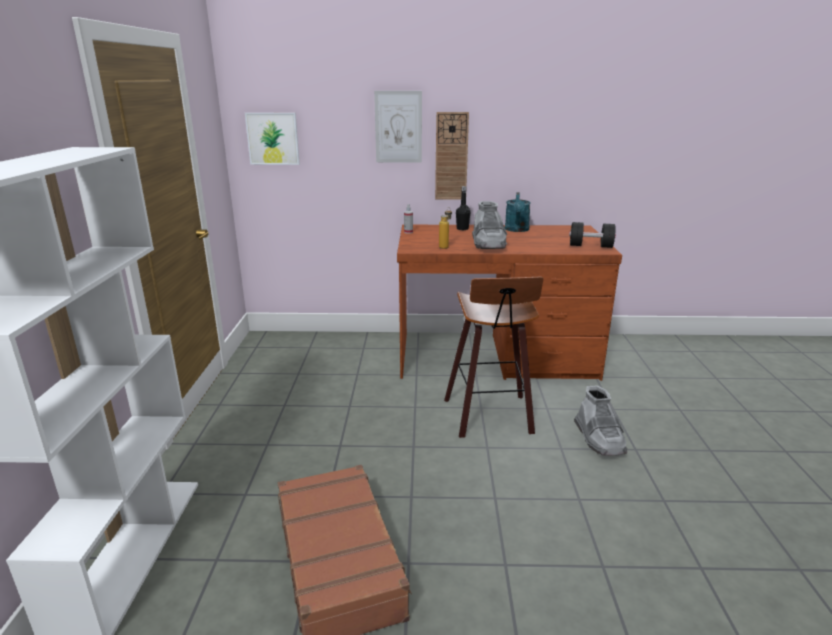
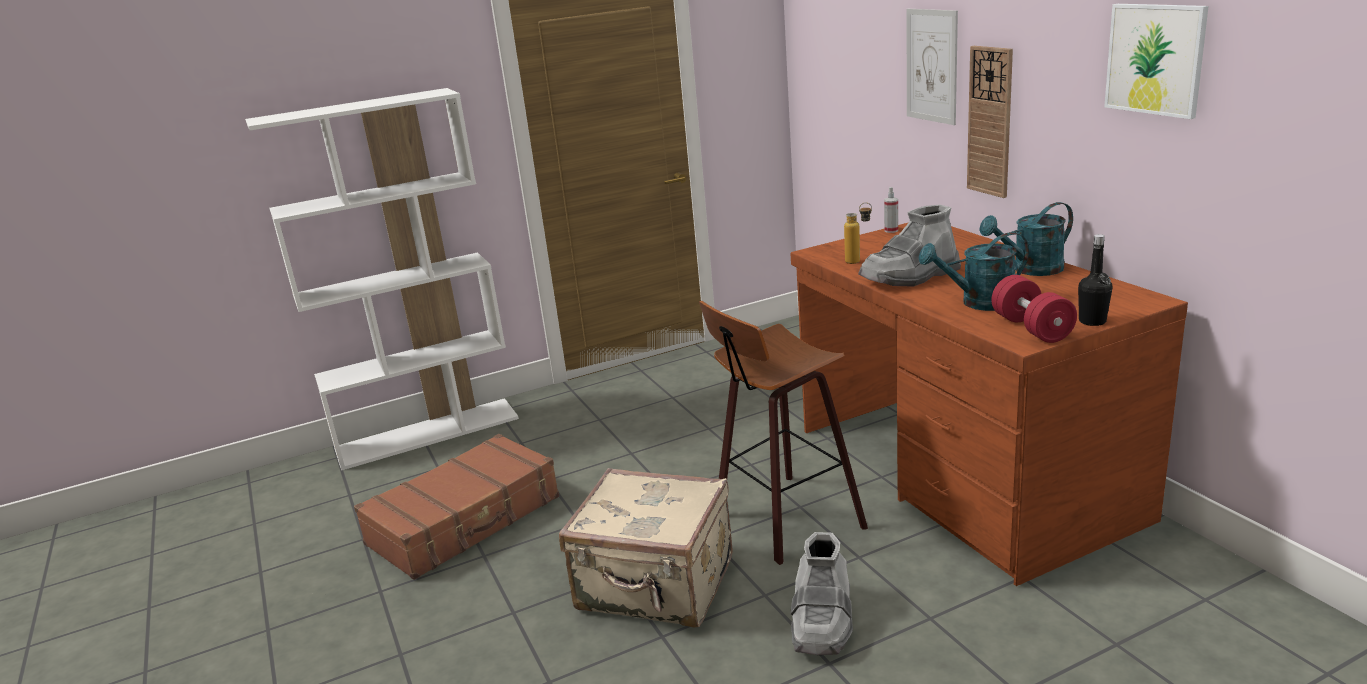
camera: 65 degrees right, 0 degrees up
(273, 138) = (819, 68): picture -> picture (1155, 59)
(462, 229) = (967, 245): black bottle -> black bottle (1092, 321)
(522, 485) = (656, 586): none -> beige suitcase
(546, 245) = (979, 303): none -> turquoise watering can
(590, 246) = (1031, 328): black dumbbell -> red dumbbell
(599, 439) = (822, 622): grey boot -> grey boot turned 45 degrees counterclockwise

